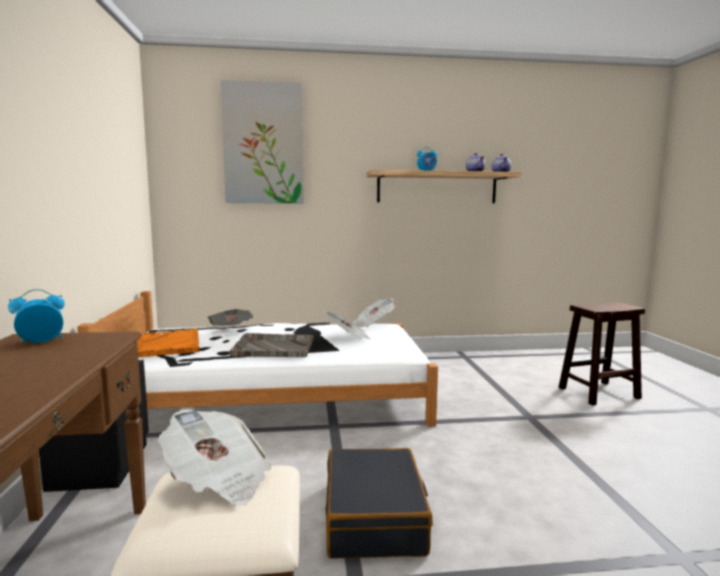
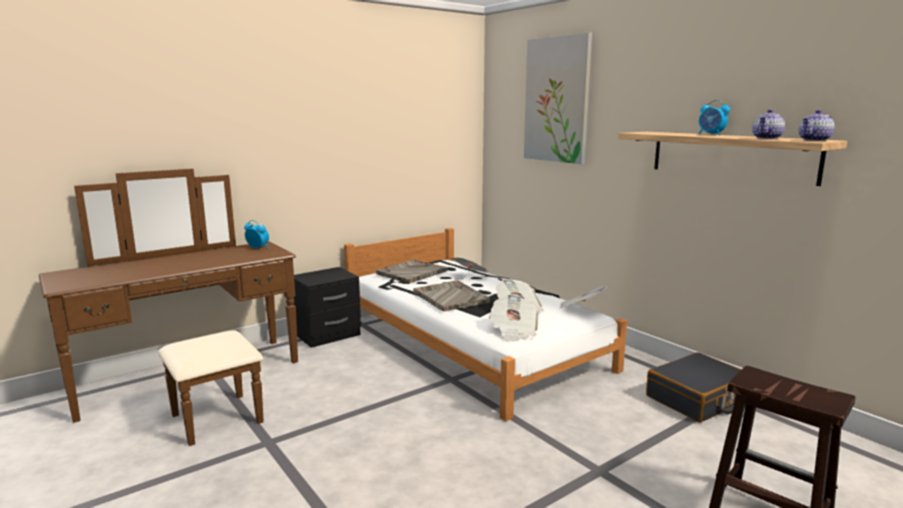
camera: 60 degrees right, 5 degrees up
(166, 345) = (411, 273): orange tray -> grey tray
(218, 480) = (224, 339): newspaper -> newspaper (514, 331)
(375, 517) = (339, 430): black suitcase -> black suitcase (697, 399)

